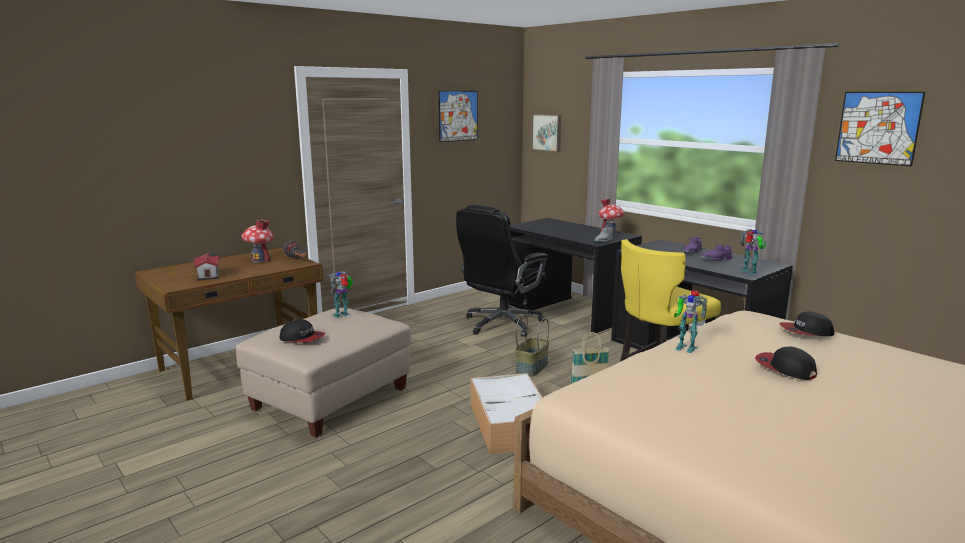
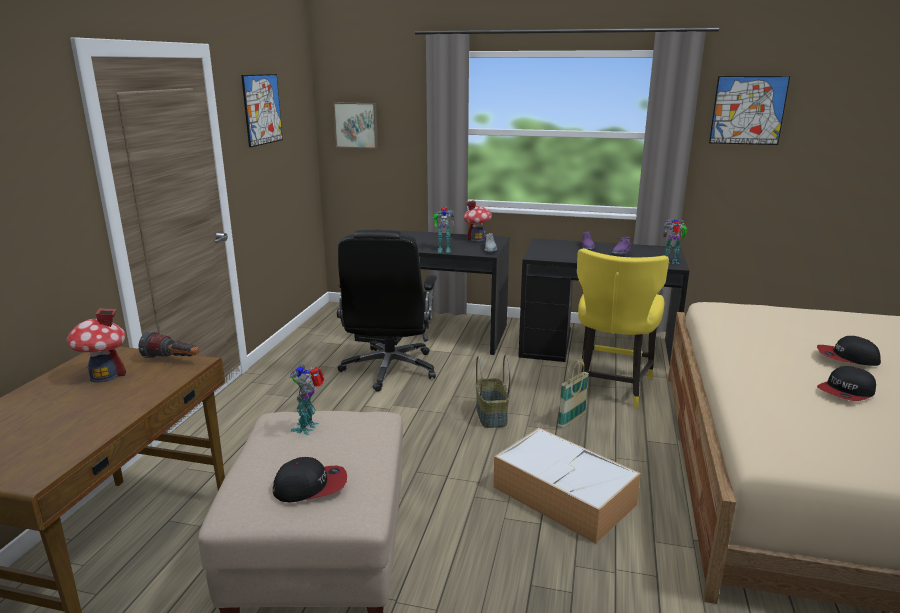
camera: 35 degrees left, 5 degrees up
(210, 275) = (62, 431): toy house -> none
(685, 347) = (746, 358): toy robot -> toy robot (443, 250)
(806, 331) = (792, 314): cap -> cap (846, 392)

